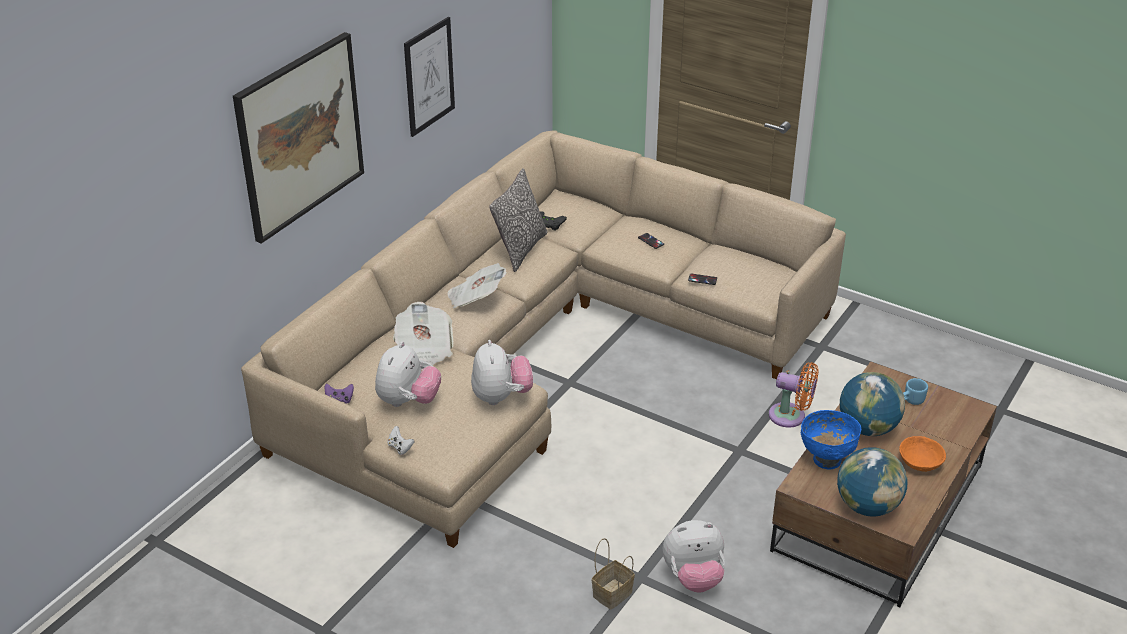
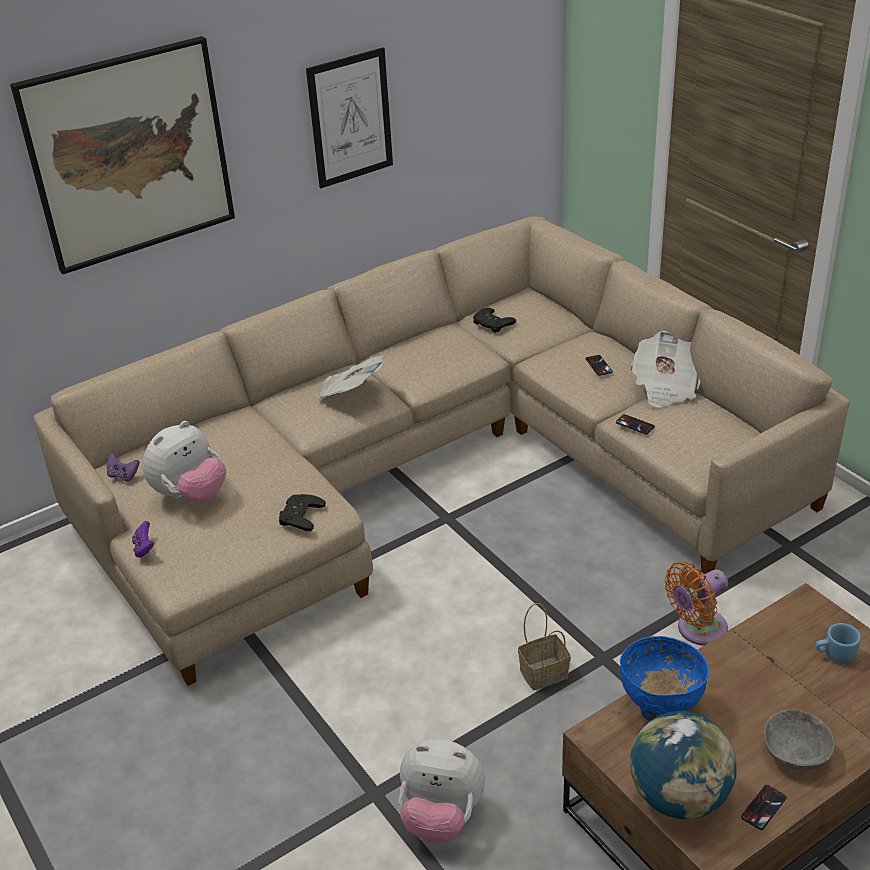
camera: 25 degrees right, 0 degrees up
(400, 447) = (144, 548): white game controller -> purple game controller
(425, 350) = (252, 439): newspaper -> newspaper (665, 387)
(501, 396) = (298, 515): plush toy -> black game controller
(520, 249) = (440, 347): pillow -> none
(612, 595) = (326, 807): basket -> basket (543, 674)
(791, 416) = (697, 630): orange fan -> orange fan turned 105 degrees clockwise
(867, 428) = (747, 678): globe -> none
(918, 498) = (763, 807): none -> phone
(919, 463) = (795, 752): orange bowl -> grey bowl

